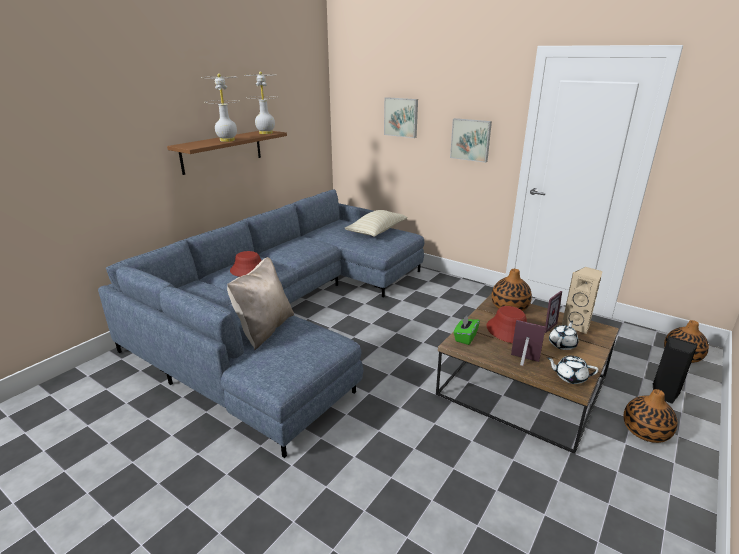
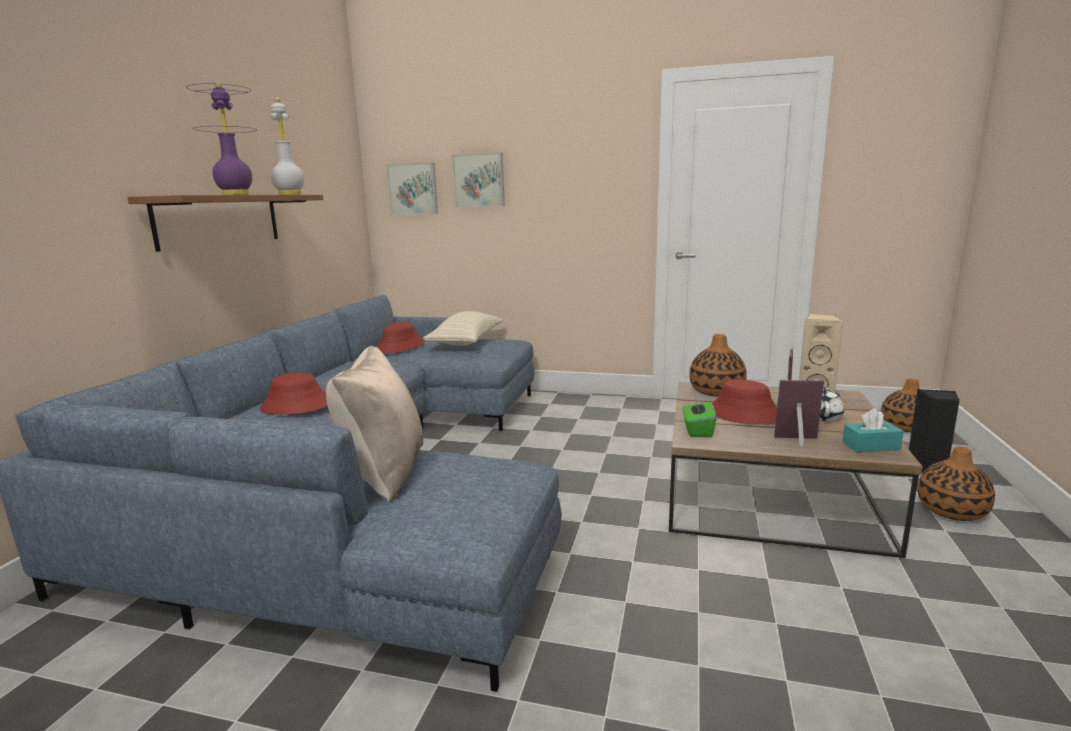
camera: 20 degrees left, 10 degrees down
(227, 140) = (236, 194): white table lamp -> purple table lamp
(334, 229) = (400, 346): none -> red hat
(471, 139) = (584, 199): picture -> picture (413, 189)
(569, 377) = (871, 446): white teapot -> turquoise tissue box

